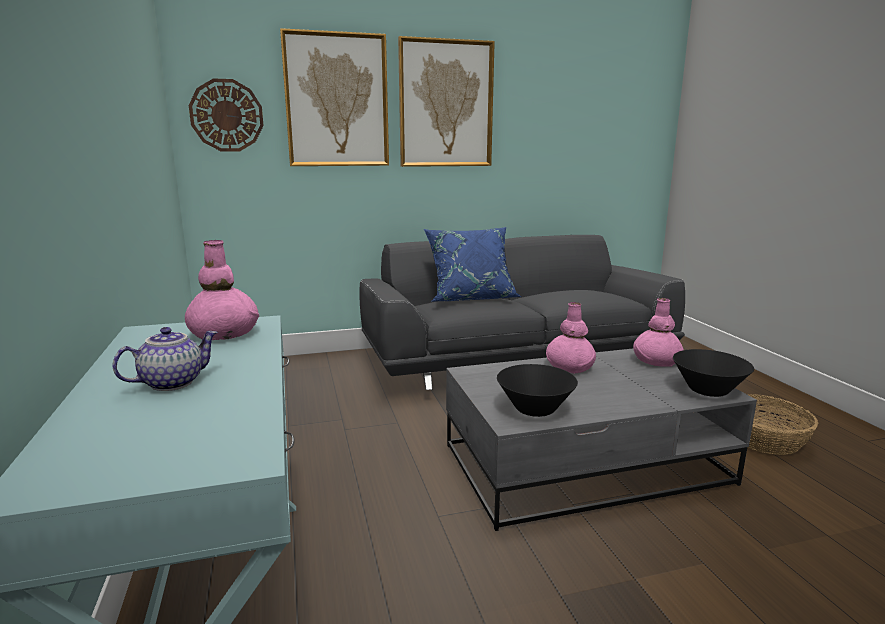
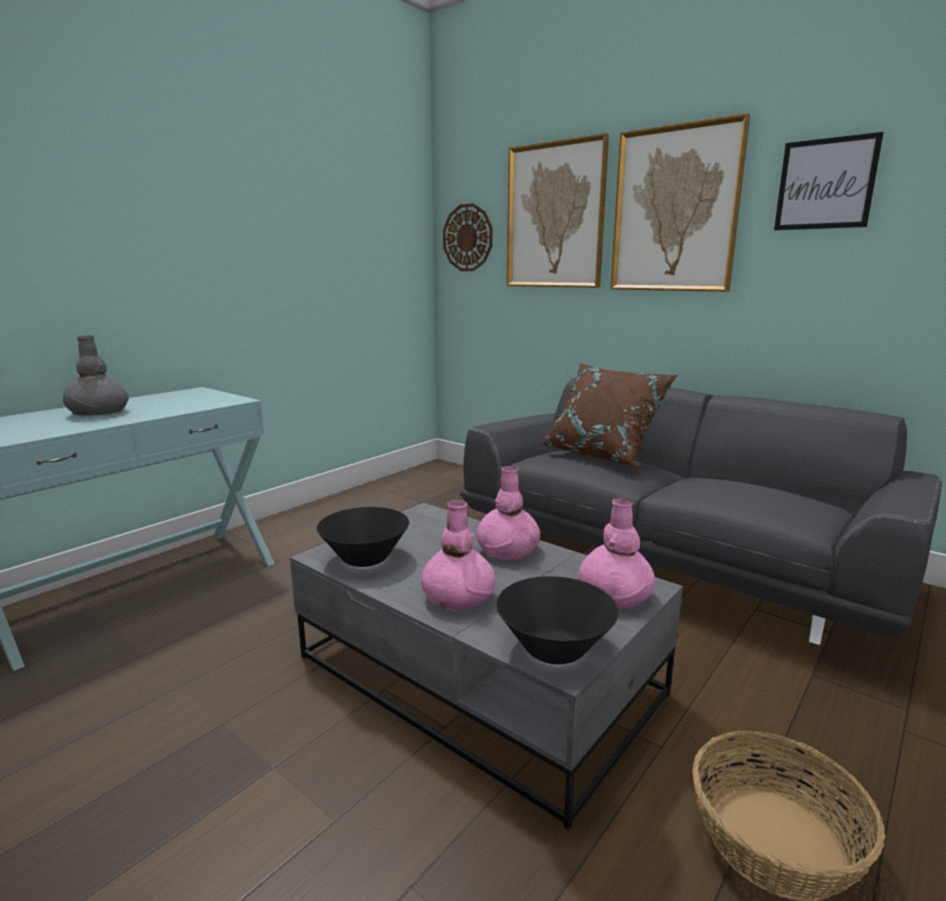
camera: 55 degrees right, 0 degrees up
(172, 382) = (98, 413): teapot -> grey vase
(223, 334) = (201, 401): pink vase -> pink vase (457, 597)
(471, 297) = (602, 455): blue pillow -> brown pillow
(539, 95) = (825, 184): none -> picture

